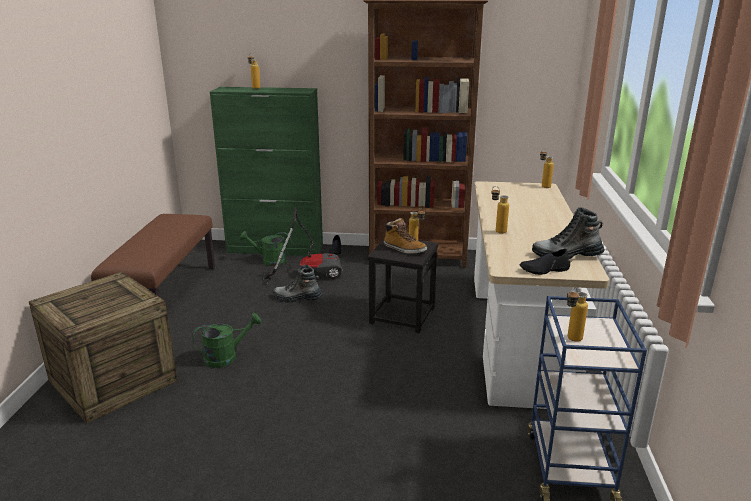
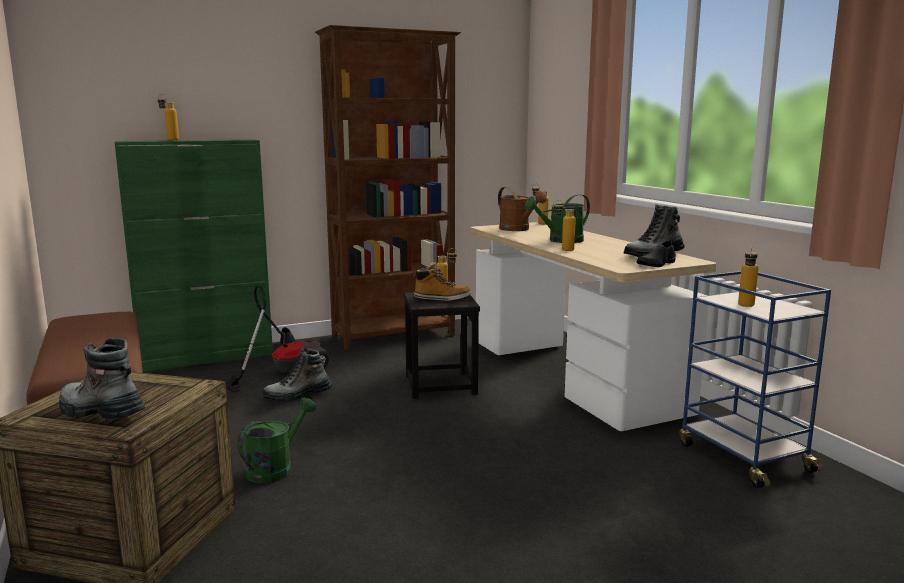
camera: 30 degrees left, 10 degrees down
(78, 309) = (100, 413): none -> boot
(269, 261) = (214, 369): green watering can -> green watering can (560, 241)
(508, 193) = (518, 229): none -> brown watering can

